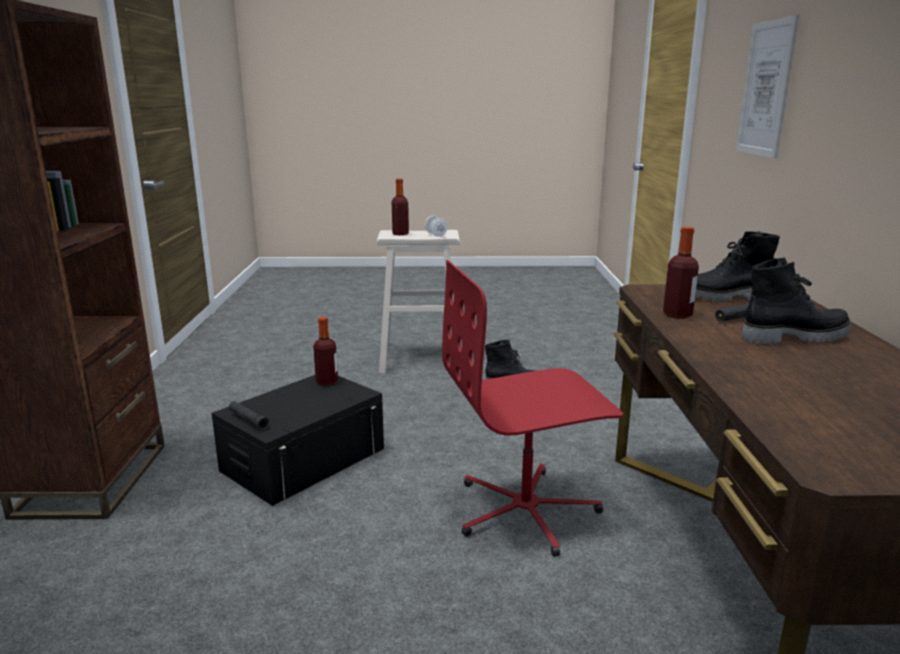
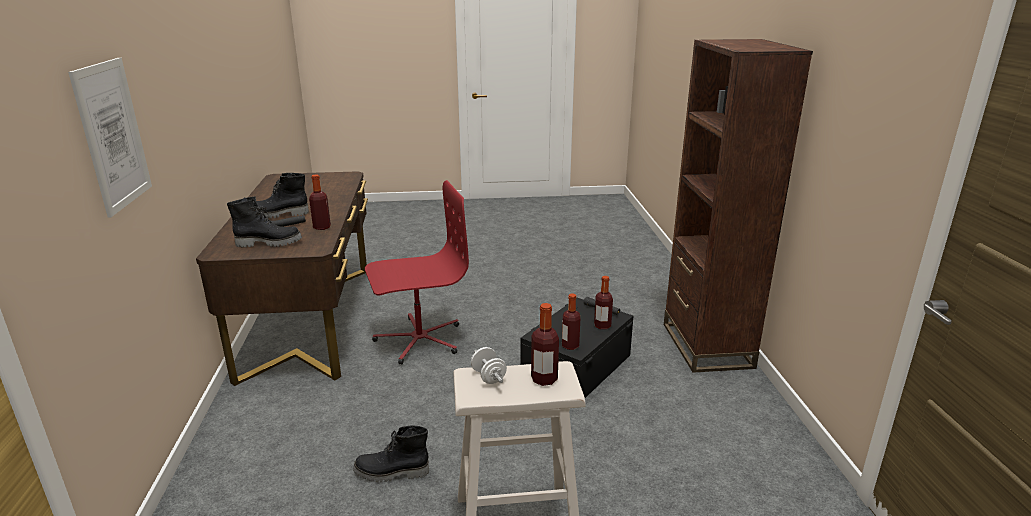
camera: 175 degrees right, 5 degrees up
(268, 401) = (602, 325): none -> bottle

